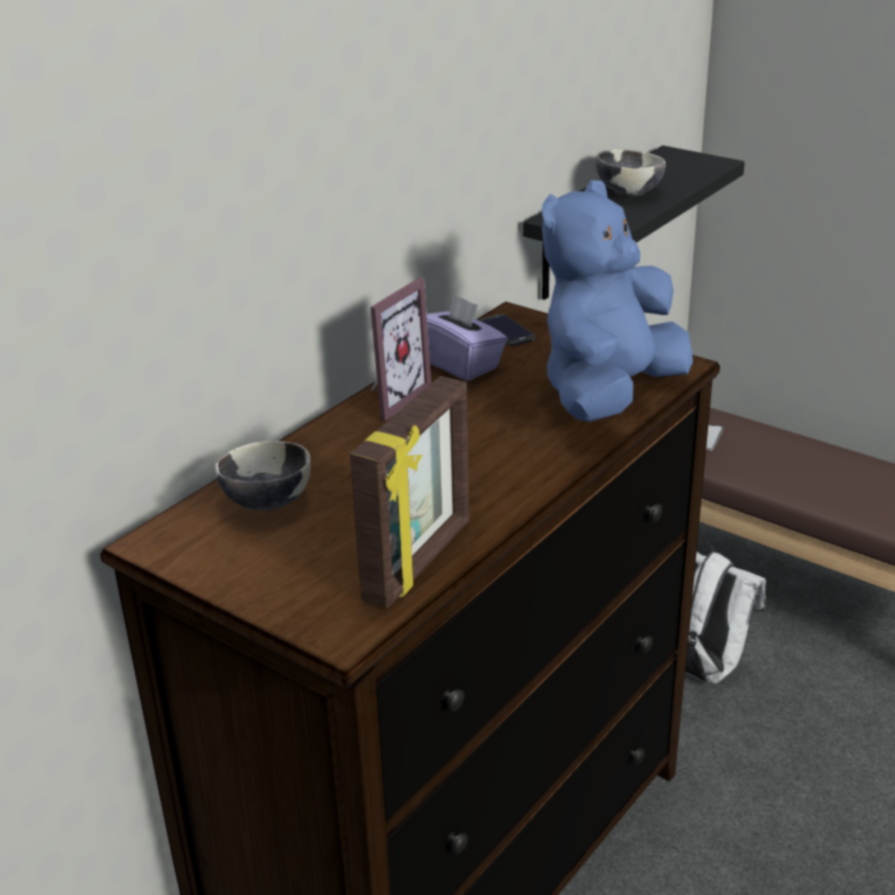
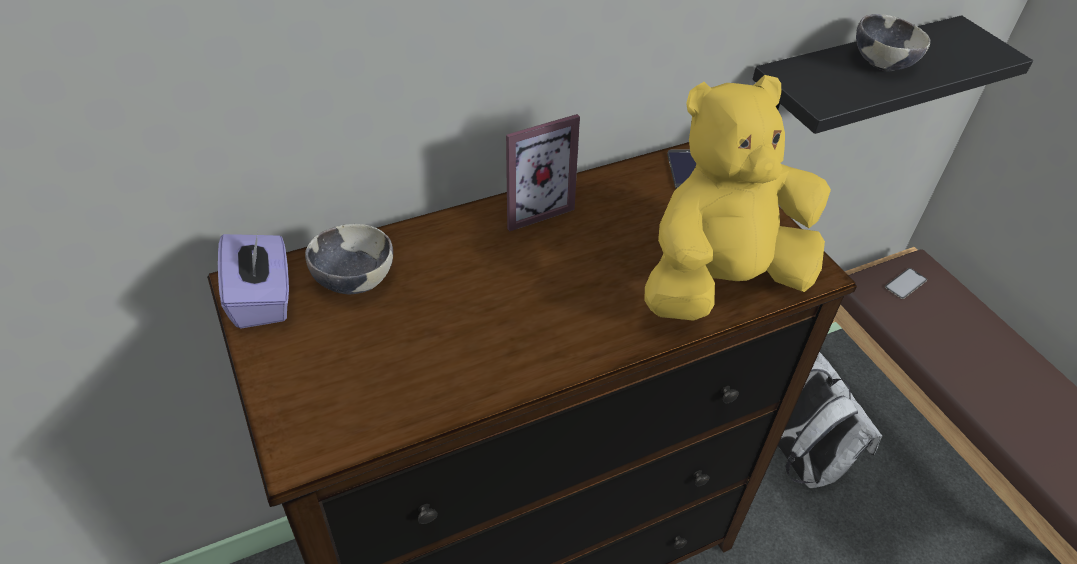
camera: 25 degrees right, 15 degrees up
(420, 562) = (417, 403): picture frame -> none
(459, 363) = (617, 192): purple tissue box -> purple tissue box (262, 298)
(609, 395) = (721, 281): blue plush toy -> yellow plush toy

